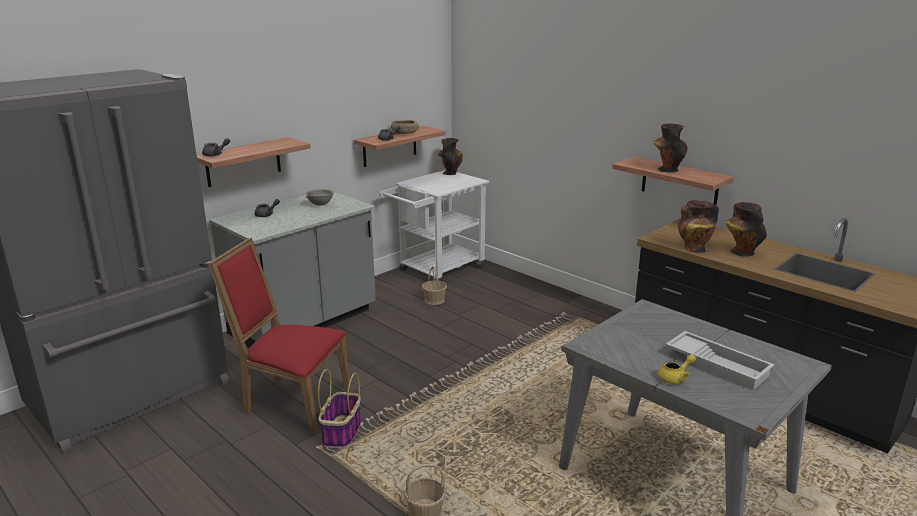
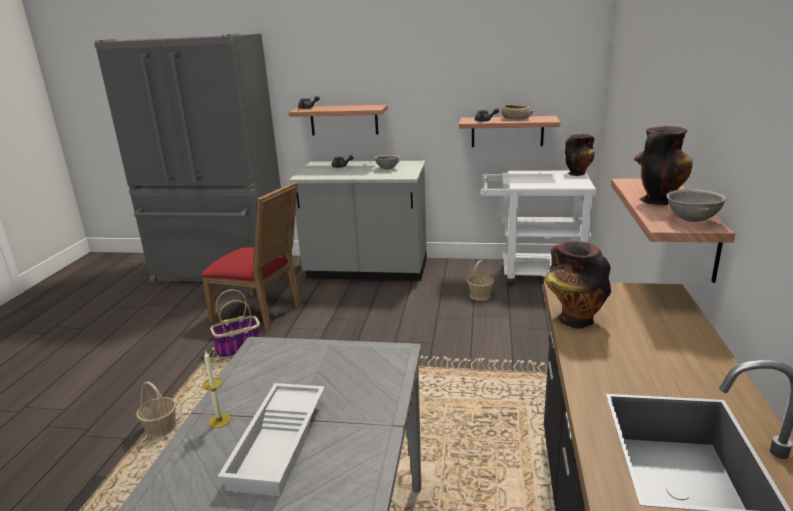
camera: 55 degrees right, 0 degrees up
(291, 400) = (262, 313): red chair -> red chair turned 135 degrees clockwise
(675, 378) = (219, 420): yellow teapot -> candle
(708, 175) = (691, 220): none -> grey bowl
(741, 252) = (629, 353): vase -> none

